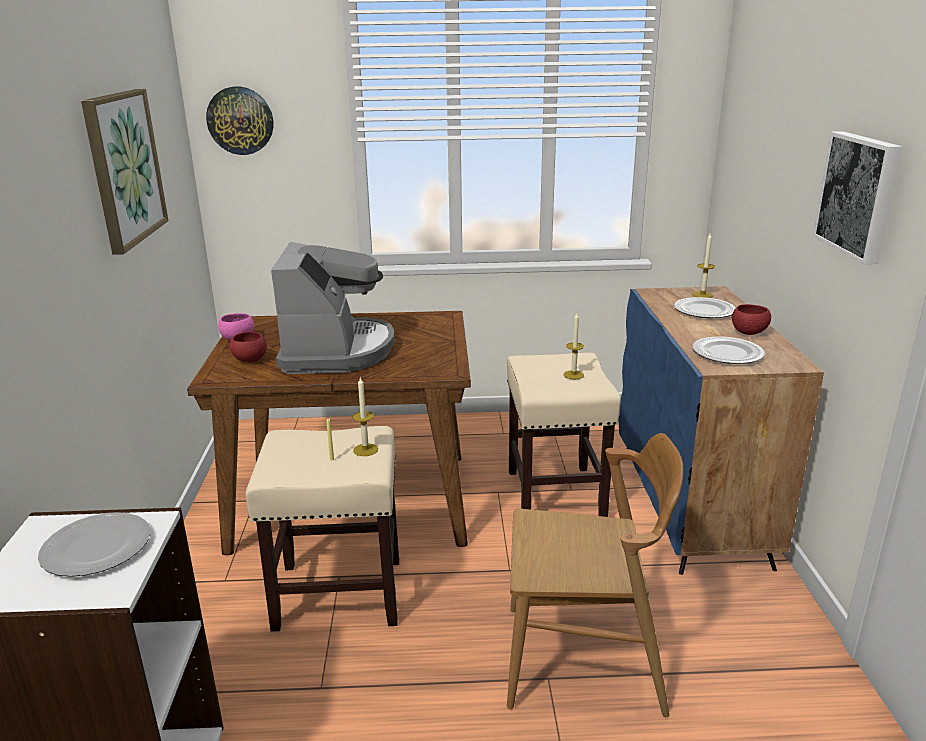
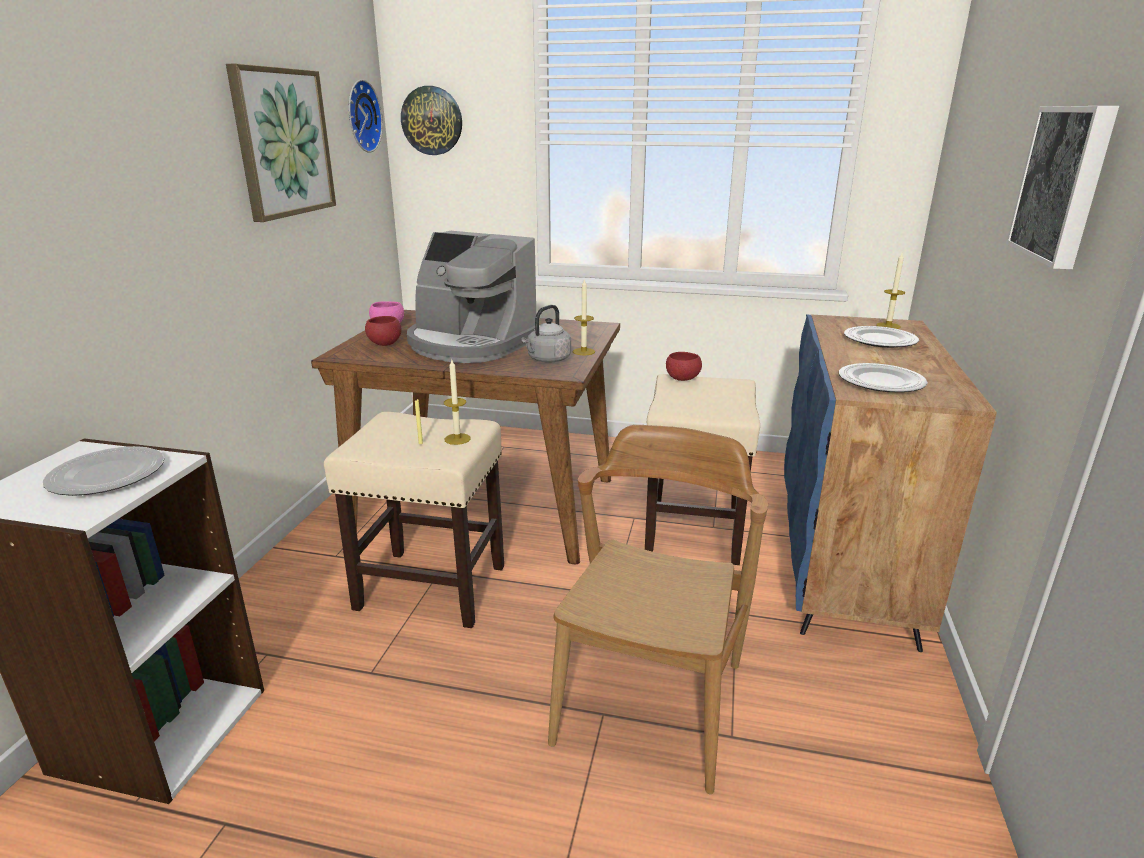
camera: 15 degrees right, 0 degrees up
(172, 123) = (360, 116): none -> wall clock
(336, 351) = (470, 344): coffee machine -> coffee machine turned 105 degrees clockwise
(422, 360) = (547, 360): none -> grey kettle
(573, 375) = (718, 398): candle -> candle (583, 351)
(584, 659) = (651, 703): brown chair -> brown chair turned 90 degrees counterclockwise
(748, 333) = (921, 365): red bowl -> red bowl (682, 379)

